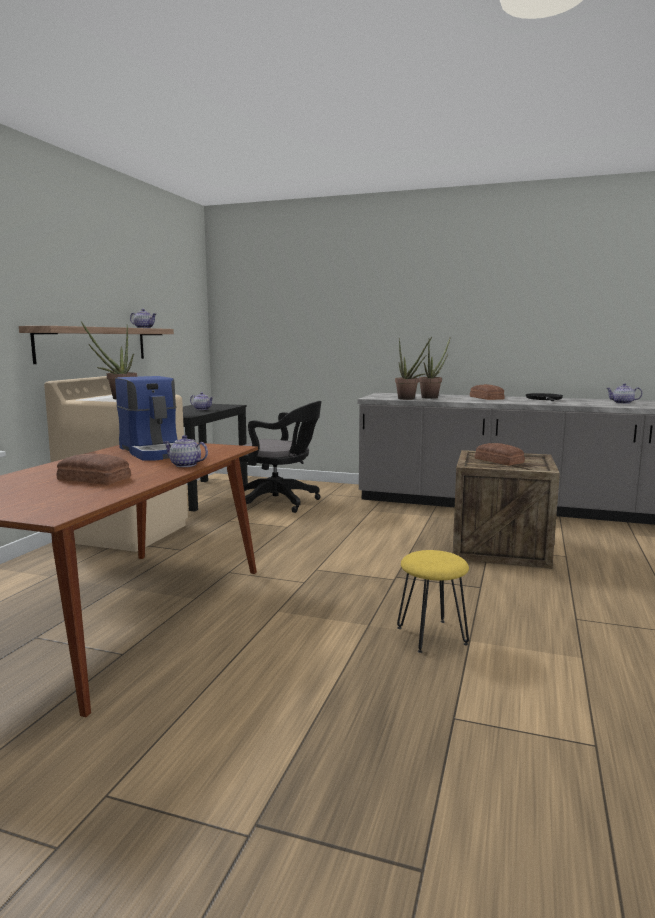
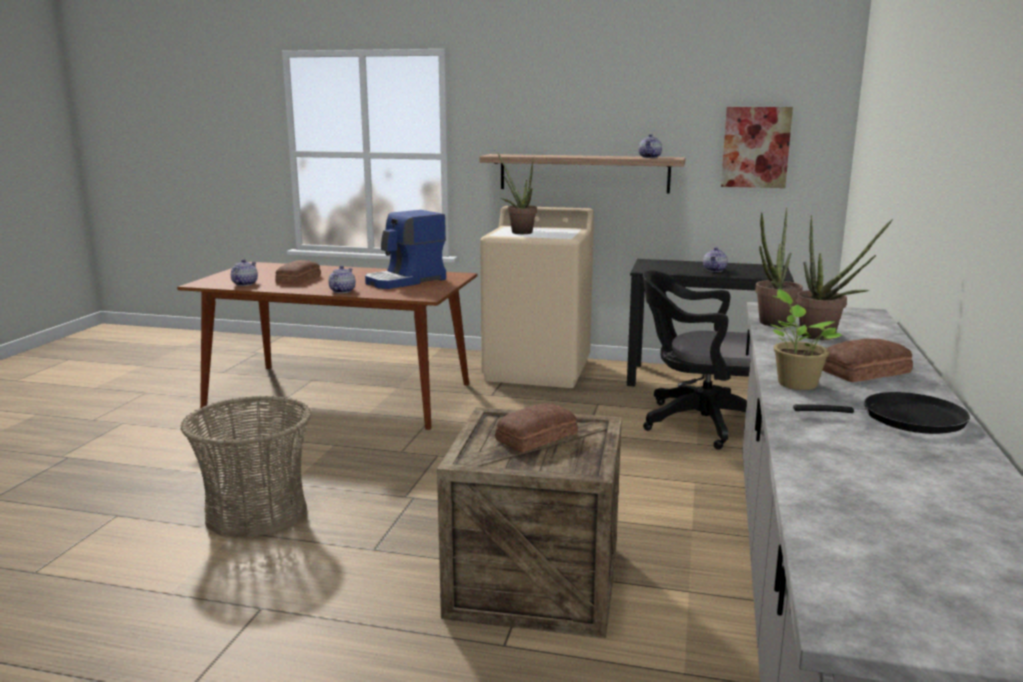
camera: 85 degrees right, 5 degrees up
(176, 321) = (755, 147): none -> picture
(280, 502) = (697, 423): black office chair -> black office chair turned 90 degrees clockwise
(431, 635) = (256, 512): yellow stool -> basket
(509, 402) = (795, 383): none -> potted plant
(622, 403) = (910, 500): teapot -> teapot (245, 284)

